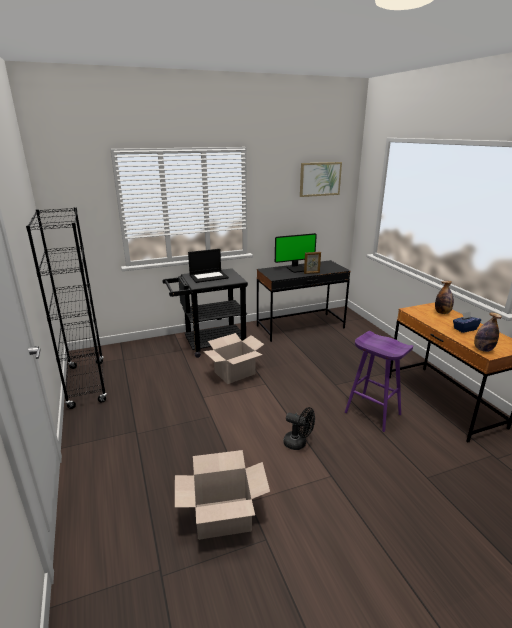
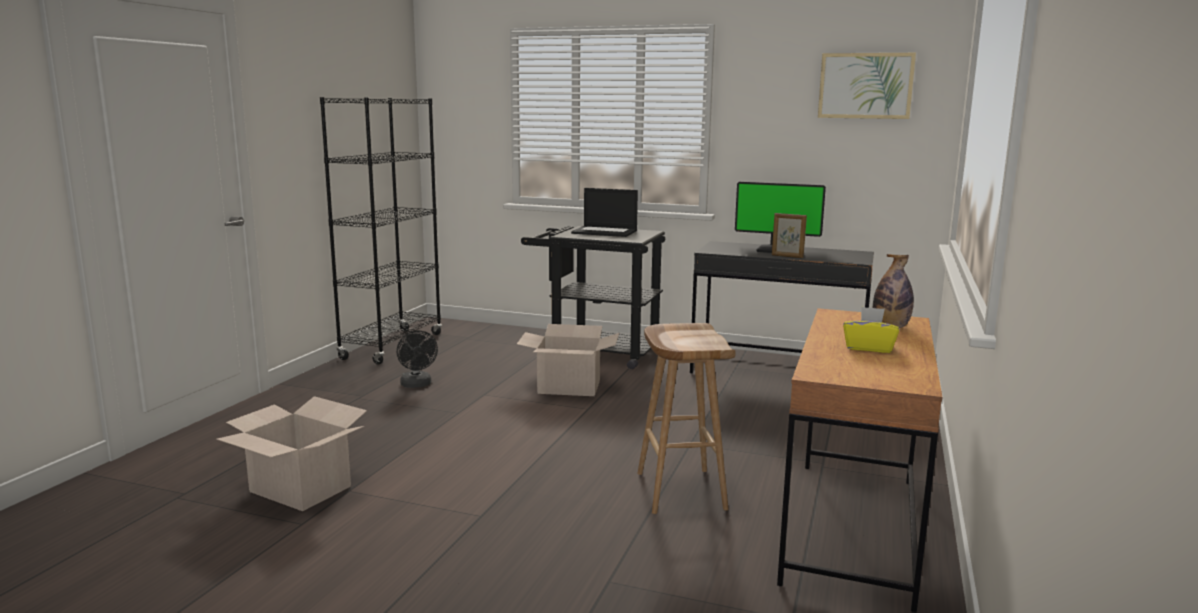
camera: 40 degrees right, 10 degrees down
(298, 443) = (505, 473): black fan -> black fan (417, 385)
(371, 413) = (679, 490): purple stool -> brown stool
(464, 329) = (868, 348): blue tissue box -> yellow tissue box
(483, 349) = (820, 369): bottle -> none

